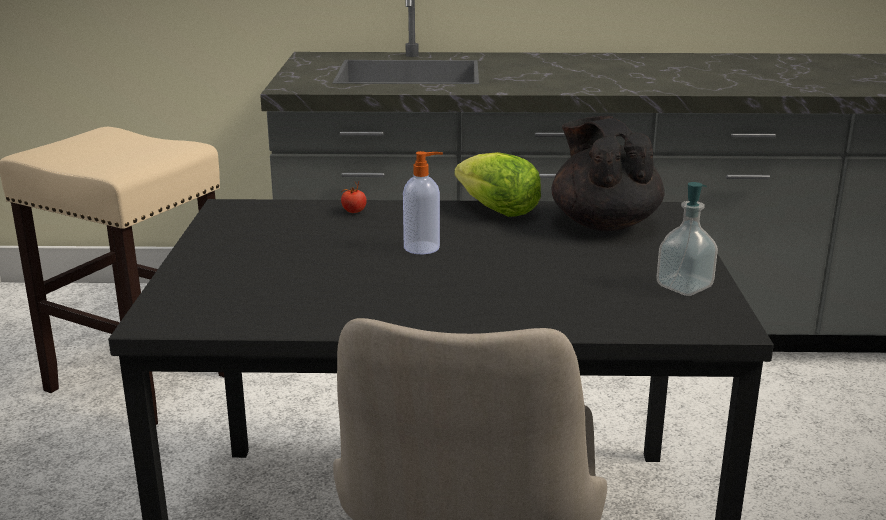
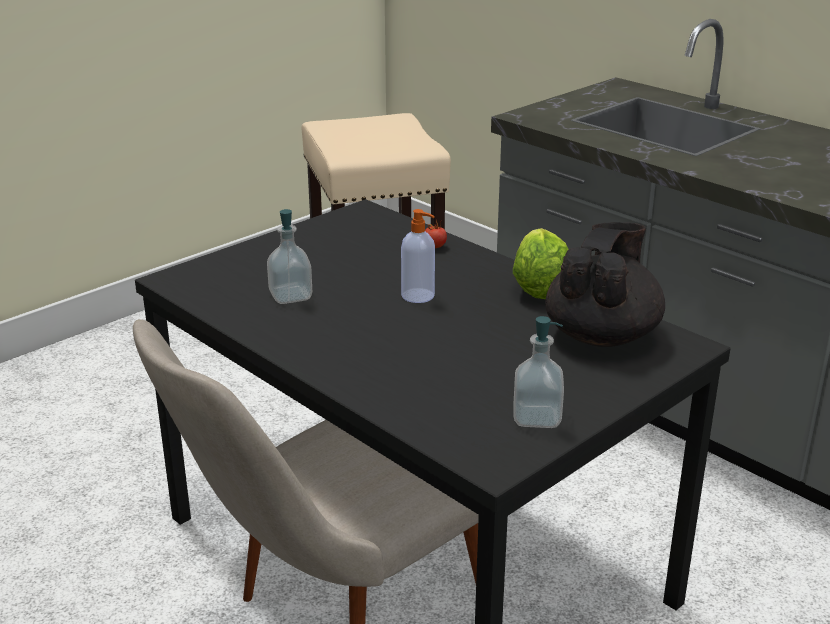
camera: 45 degrees right, 5 degrees up
(313, 288) = (290, 296): none -> soap dispenser

